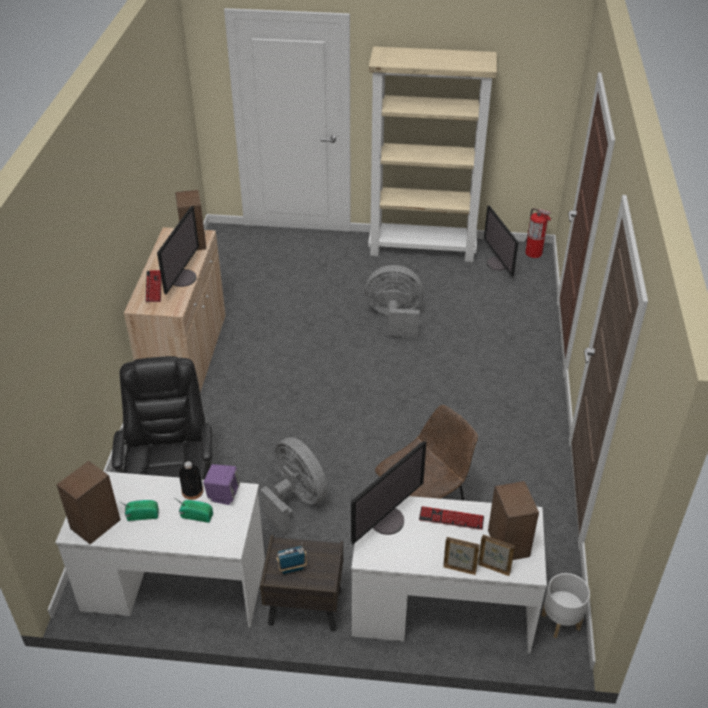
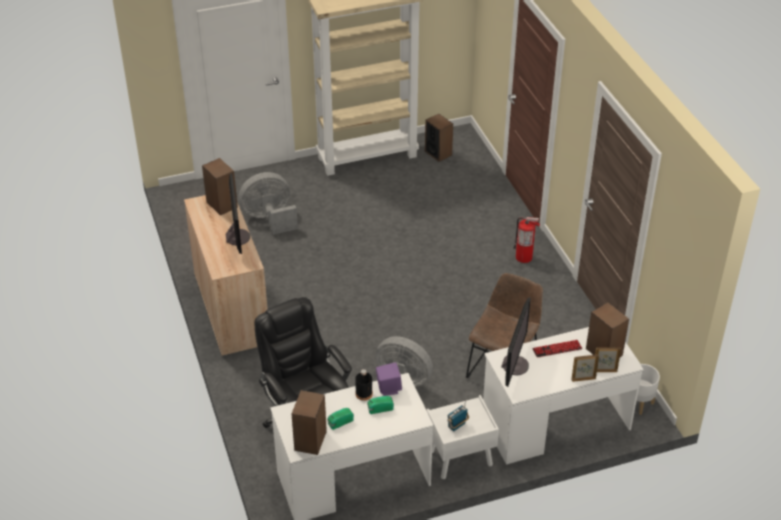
camera: 25 degrees left, 0 degrees up
(153, 287) = (219, 251): keyboard -> none
(304, 607) = (459, 459): brown nightstand -> white nightstand
(395, 318) = (384, 224): grey fan -> grey fan (269, 219)
(498, 264) = (438, 153): monitor -> speaker
(534, 253) = (461, 136): fire extinguisher -> fire extinguisher (524, 257)

